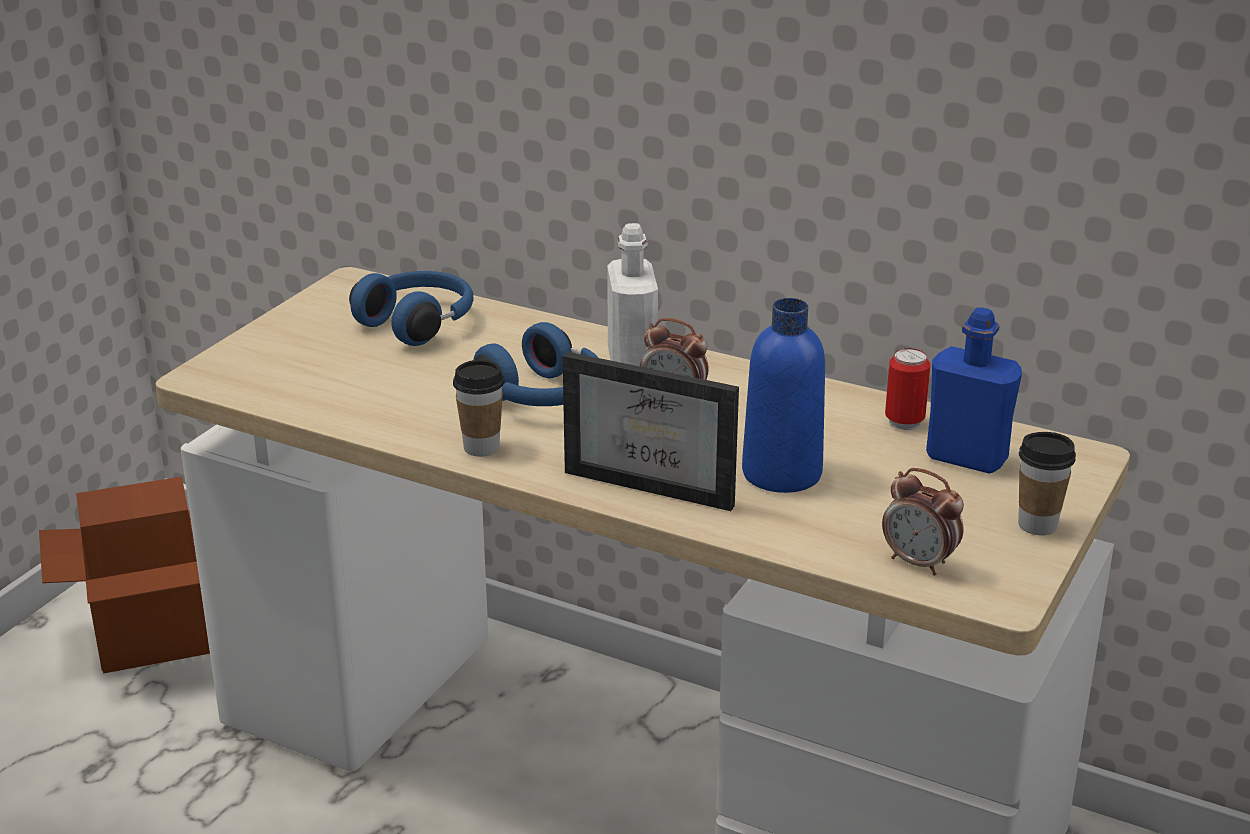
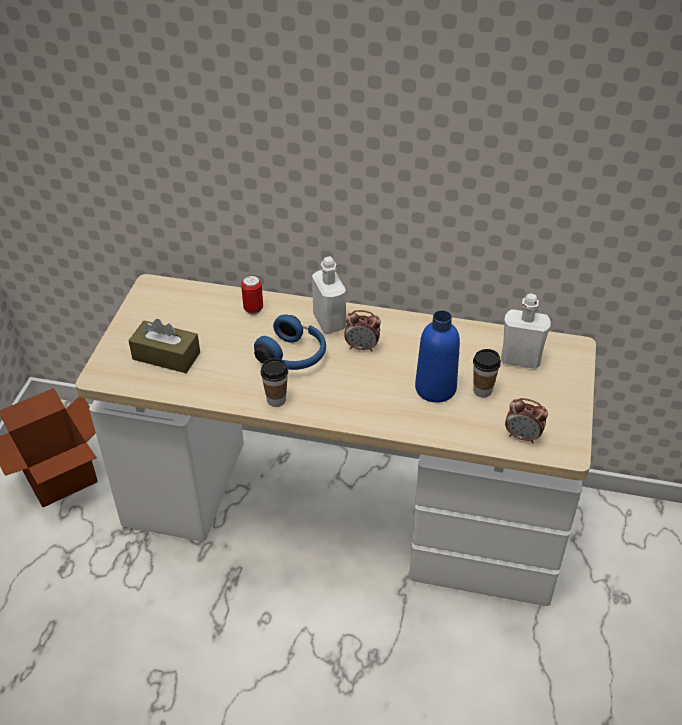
camera: 15 degrees left, 15 degrees up
(325, 367) = (166, 356): none -> brown tissue box
(419, 323) = (203, 313): blue headphones -> none
(659, 481) = (377, 406): picture frame -> none
(904, 422) = (482, 340): can -> can (253, 309)
(966, 458) = (520, 359): blue bottle -> white bottle
(1037, 525) = (568, 399): cup -> cup (482, 390)

